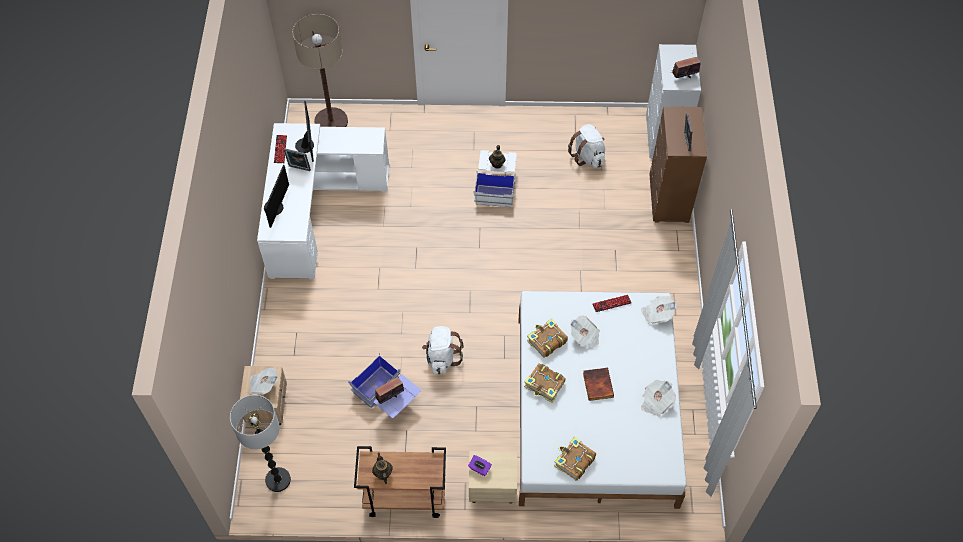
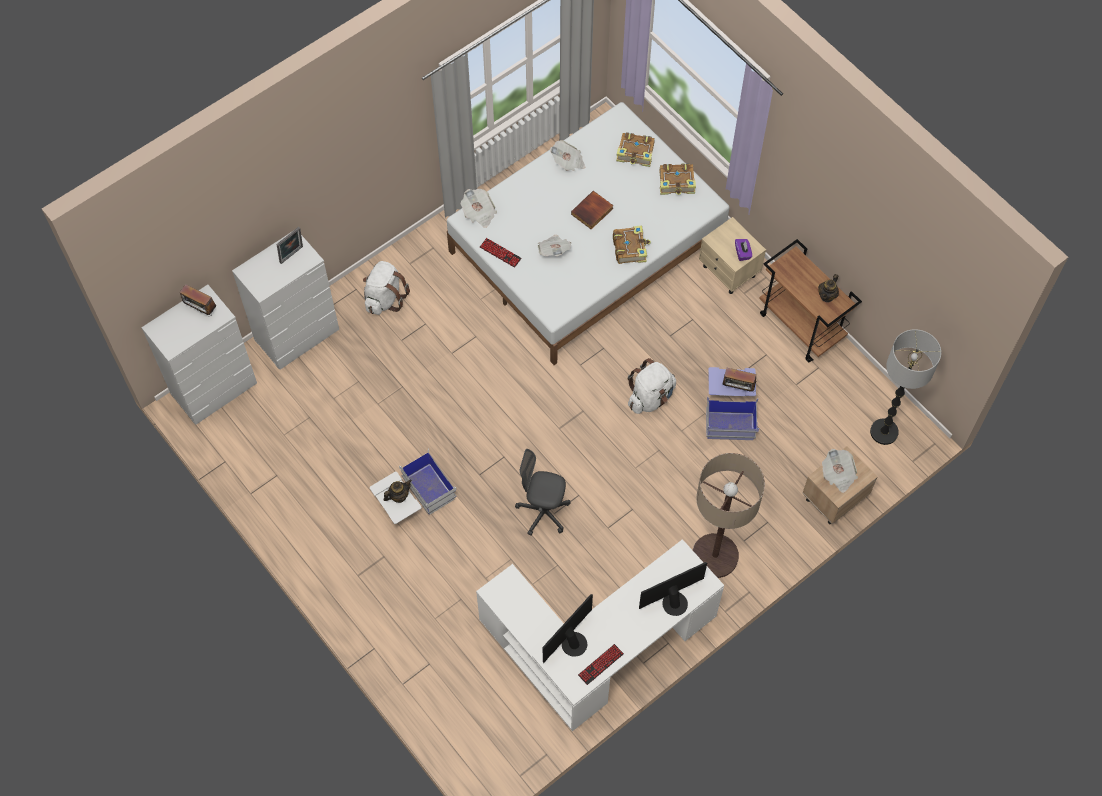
camera: 130 degrees left, 5 degrees up
(299, 169) = (607, 622): picture frame -> none
(331, 121) = (470, 737): floor lamp -> floor lamp (714, 556)
(422, 242) = (543, 512): none -> grey office chair
(546, 341) = (586, 276): book -> book (636, 153)
(587, 156) = (301, 441): white backpack -> white backpack (385, 298)
(668, 199) = (297, 335): brown dresser -> white dresser

